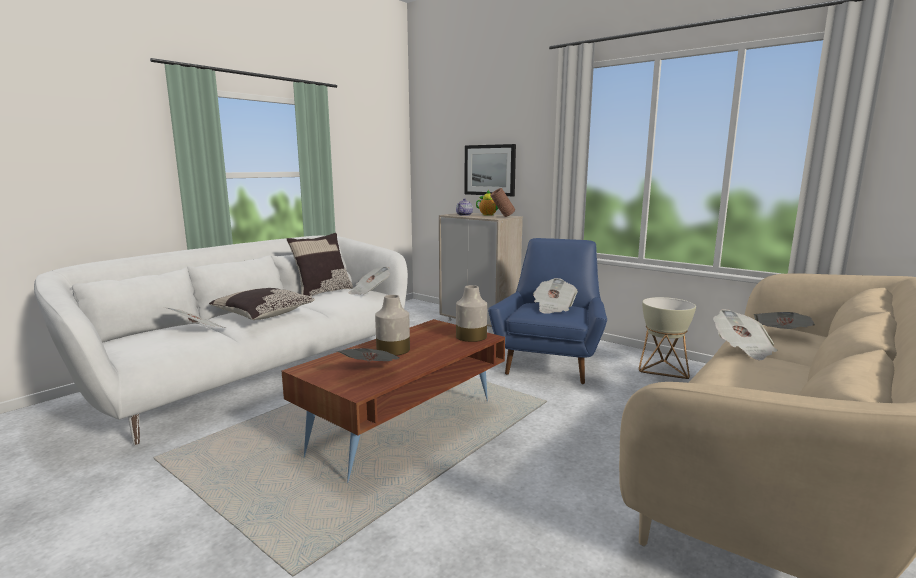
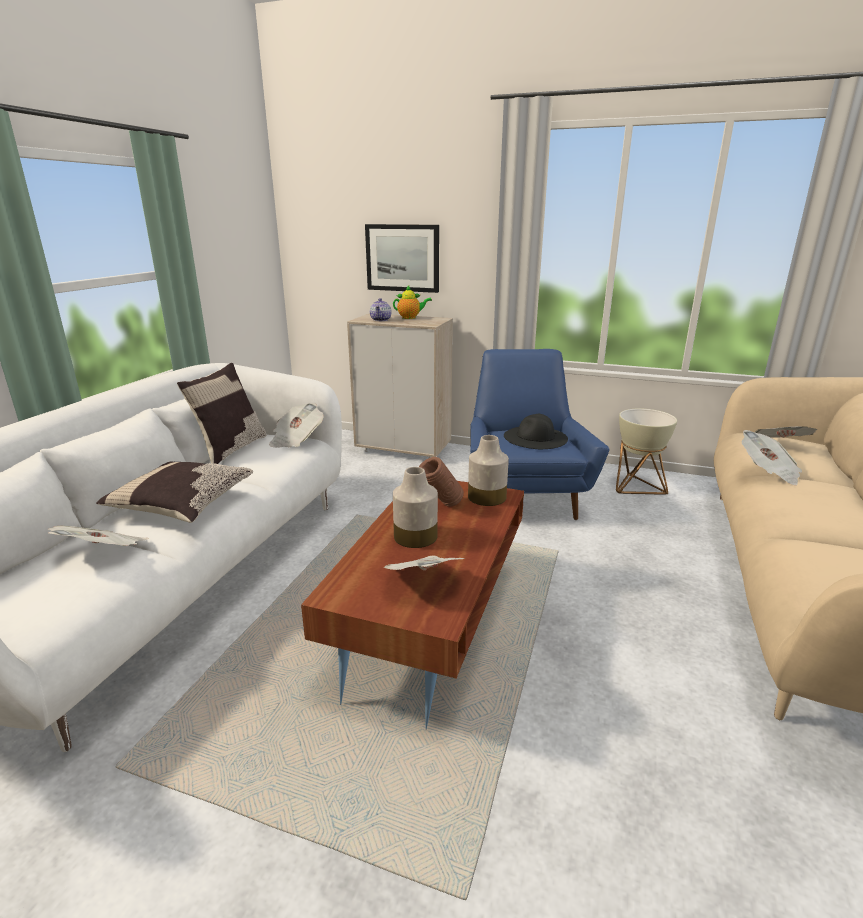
camera: 20 degrees left, 10 degrees up
(502, 217) = (432, 321): brown vase -> brown vase (441, 506)
(553, 308) = (535, 437): newspaper -> black hat

